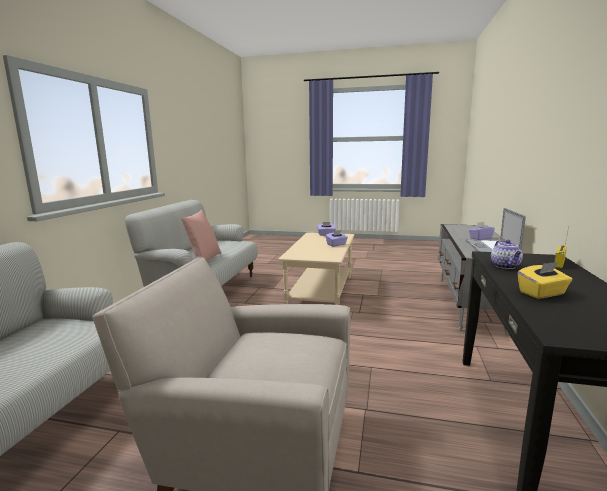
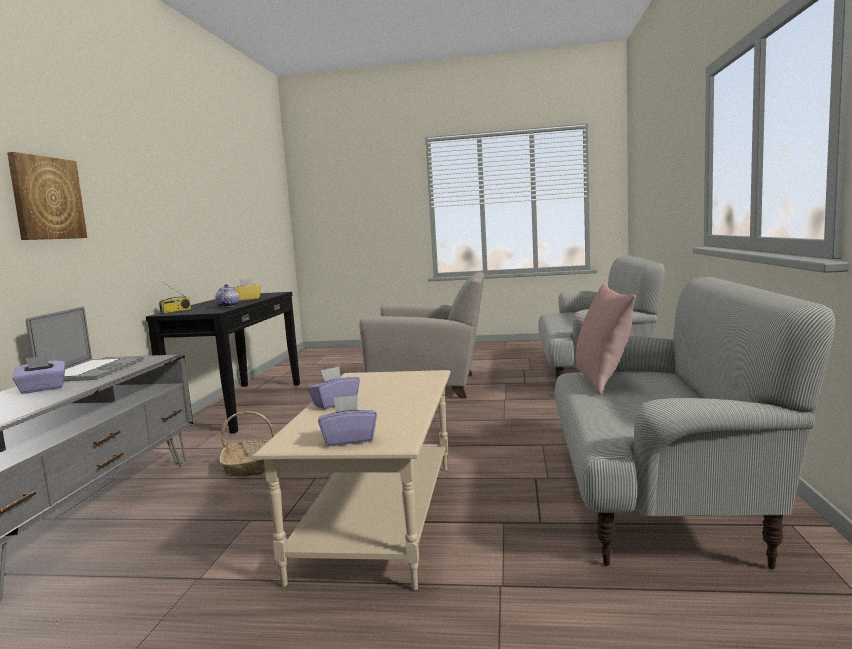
camera: 175 degrees right, 5 degrees down
(407, 324) = (252, 465): none -> basket
(542, 137) = (46, 198): none -> picture

